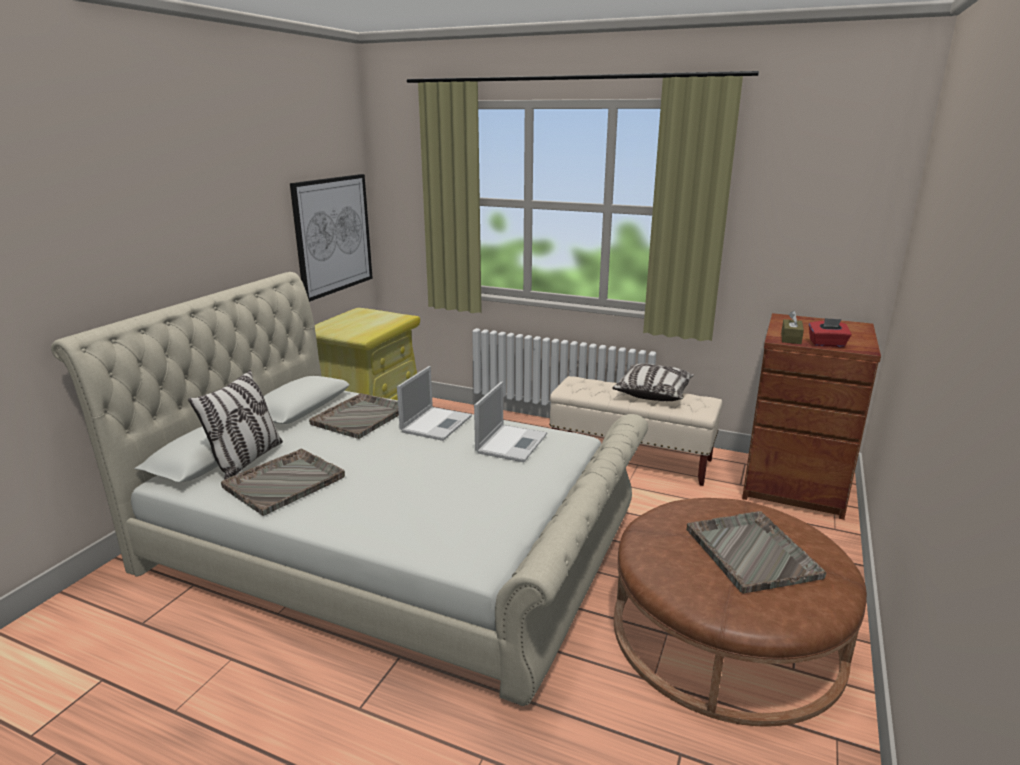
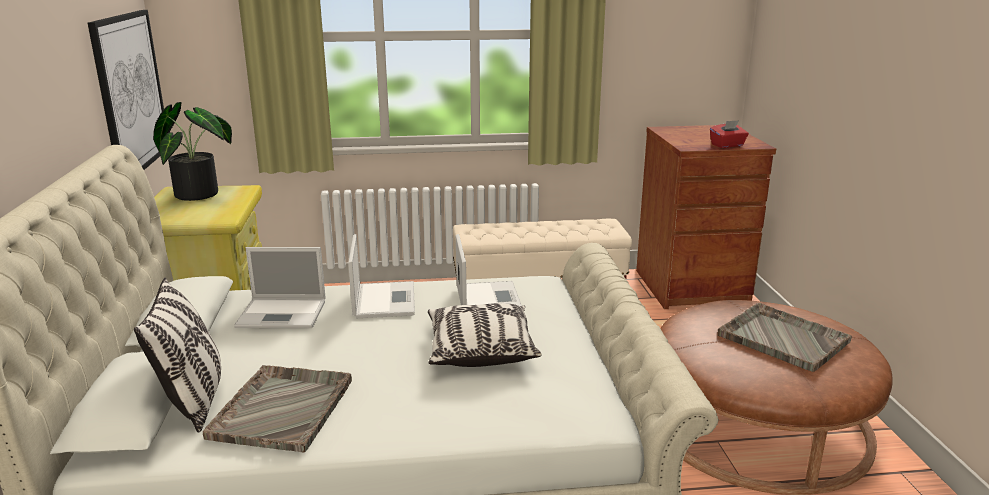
camera: 30 degrees left, 0 degrees up
(361, 416) = (283, 314): grey tray -> laptop
(371, 316) = (202, 194): none -> potted plant
(653, 393) = (555, 225): pillow -> pillow (480, 350)
(791, 338) = (694, 145): brown tissue box -> none

